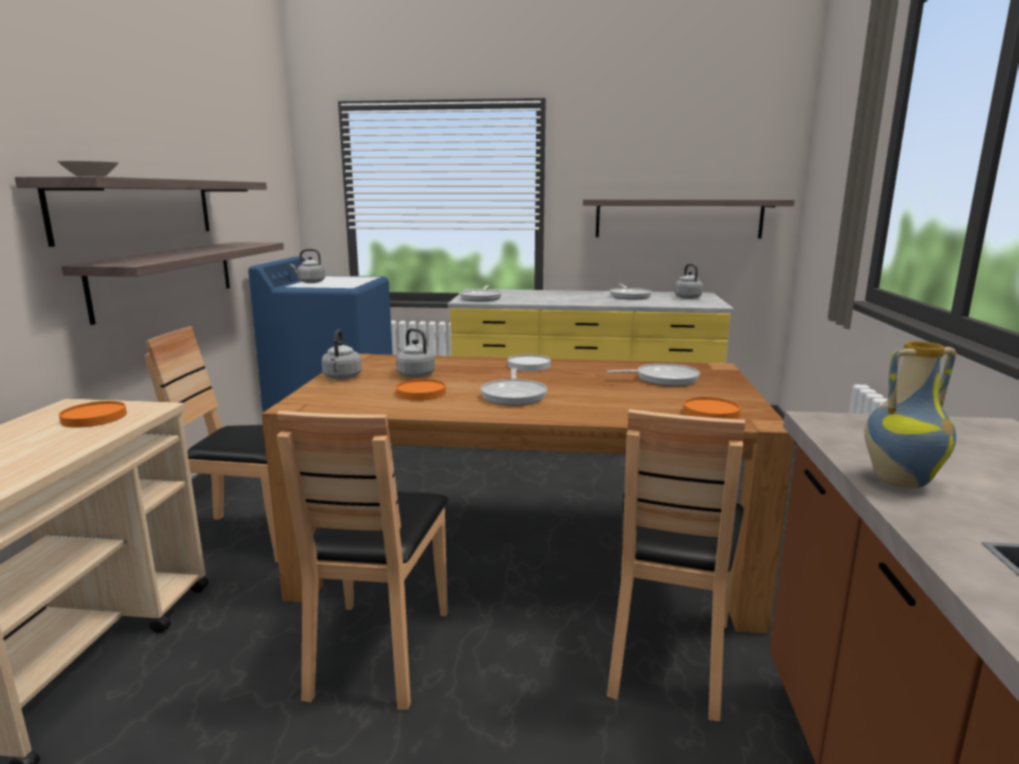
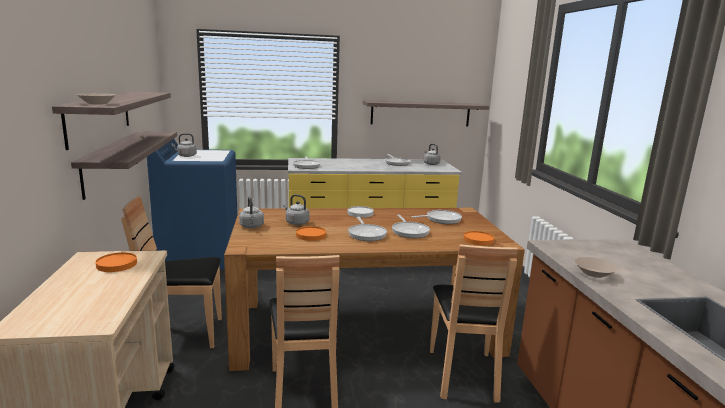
camera: 15 degrees left, 0 degrees up
(592, 394) = (409, 231): none -> frying pan
(899, 480) = (593, 274): vase -> beige bowl

